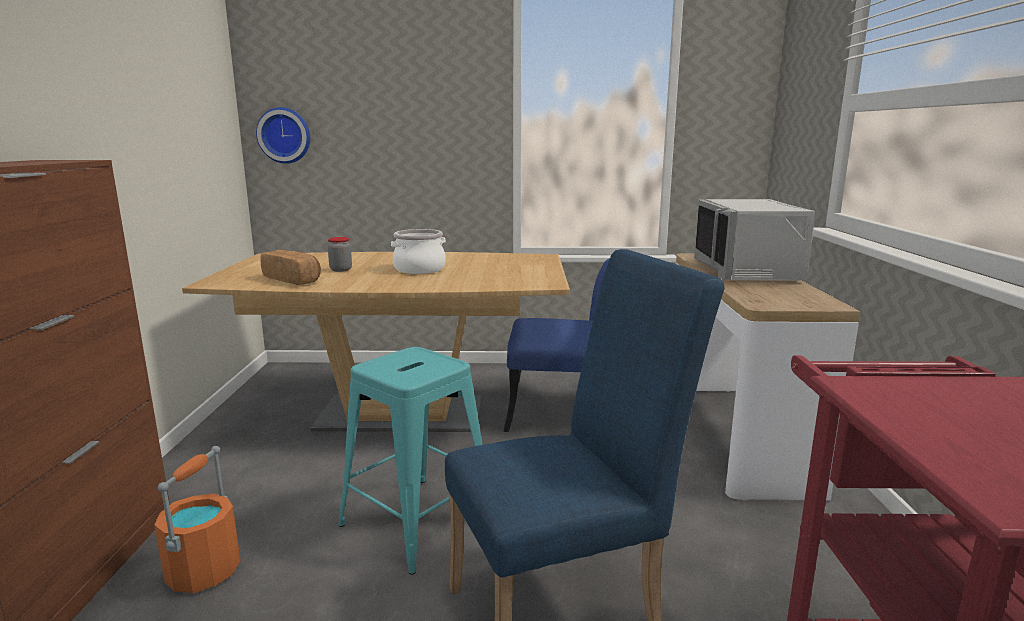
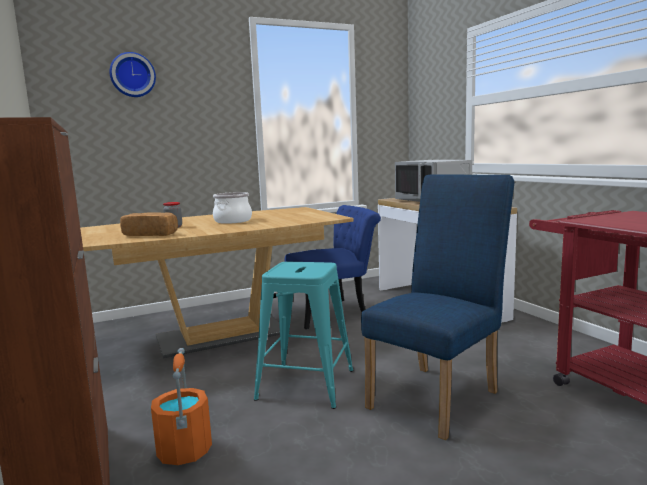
camera: 25 degrees left, 5 degrees down
(285, 135) = (76, 133): wall clock -> wall clock (132, 75)

